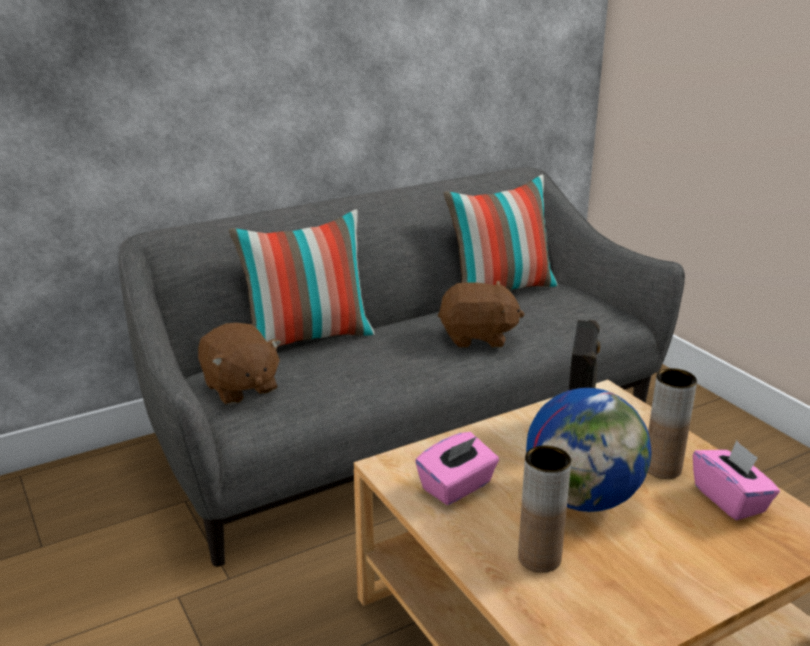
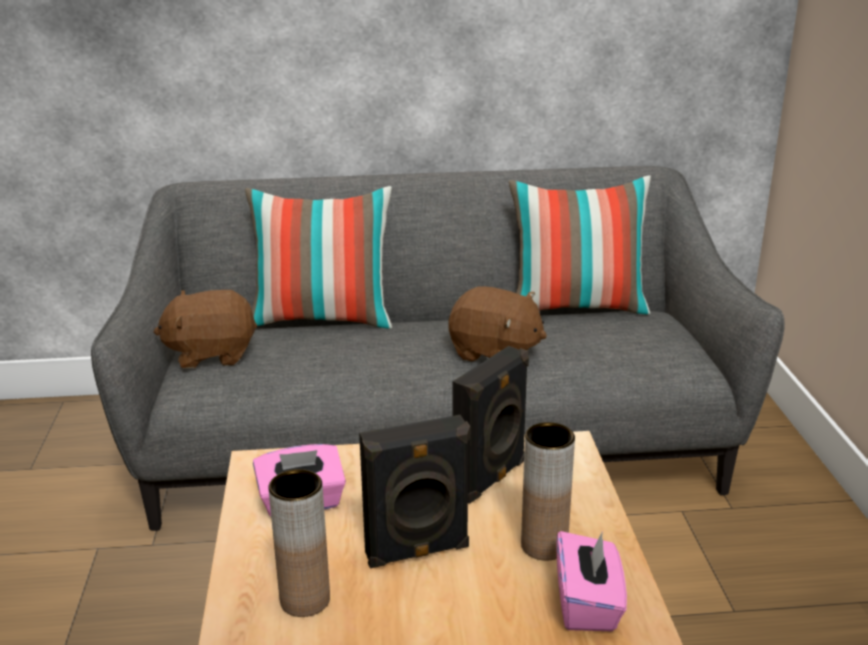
camera: 25 degrees right, 0 degrees up
(240, 387) = (211, 354): brown plush toy -> brown plush toy turned 90 degrees clockwise
(583, 498) = (417, 552): globe -> black speaker

